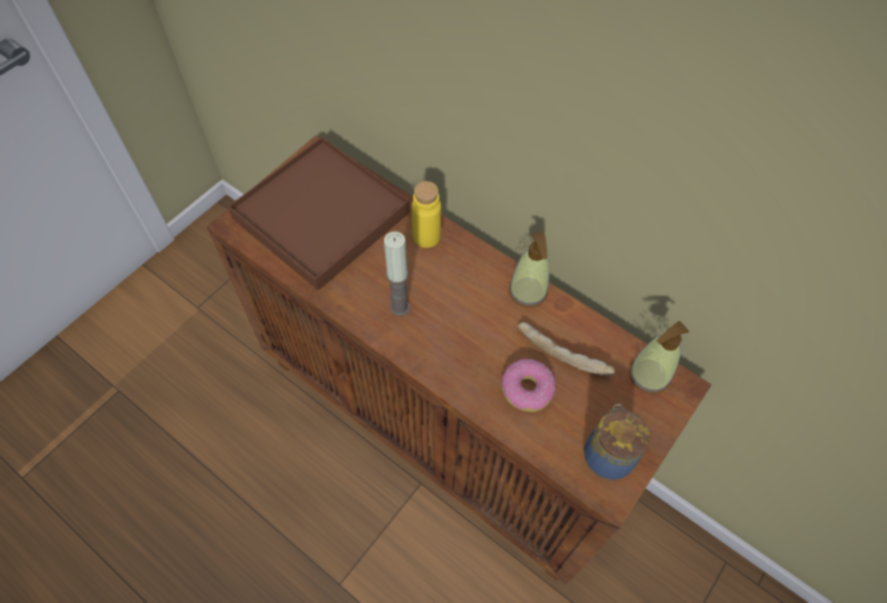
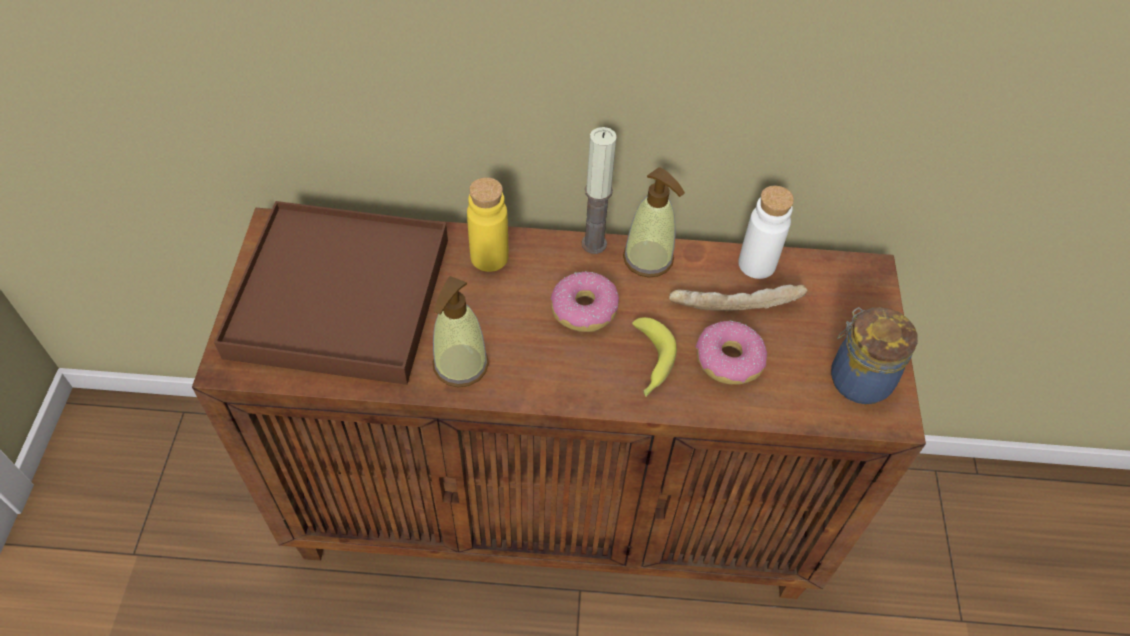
camera: 35 degrees left, 5 degrees down
(400, 307) = (521, 350): candle -> candle (594, 244)
(459, 302) = (584, 309): none -> donut
(472, 361) = (649, 363): none -> banana
(601, 335) = (756, 264): none -> white bottle
(648, 375) = (832, 278): soap dispenser -> soap dispenser (460, 365)

